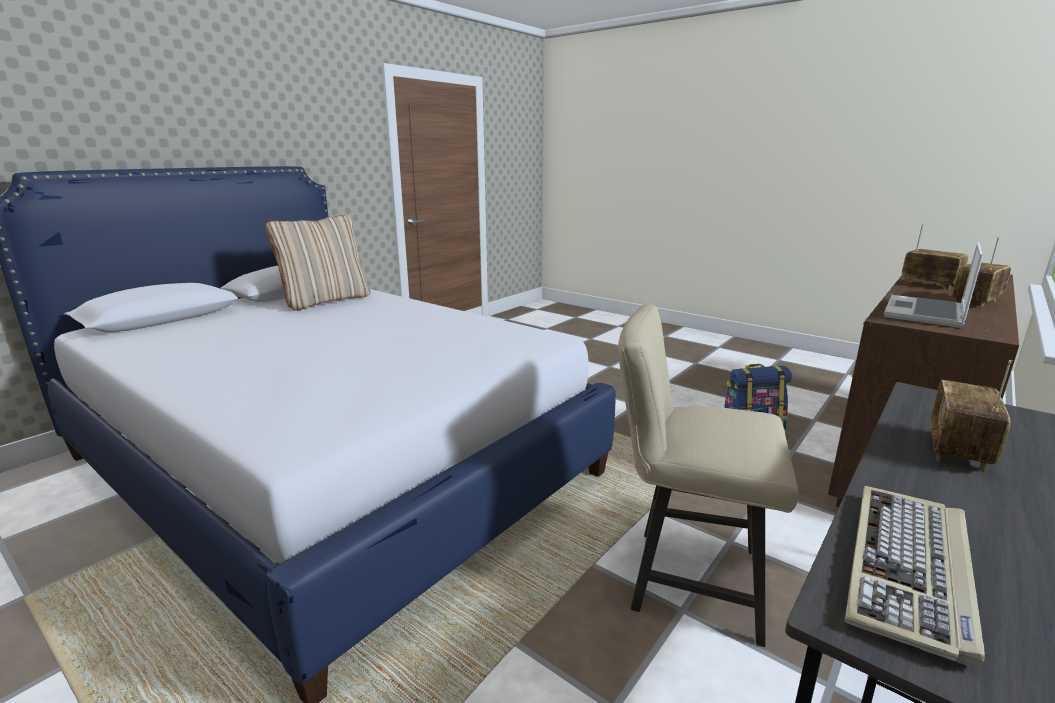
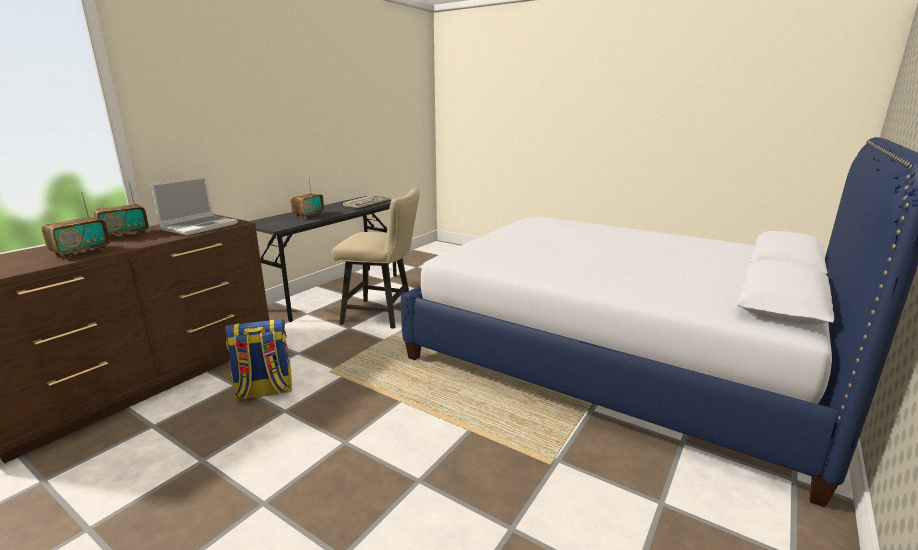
camera: 175 degrees right, 0 degrees up
(326, 301) = (700, 287): beige pillow -> none
(929, 285) = (81, 253): radio -> radio turned 105 degrees counterclockwise

